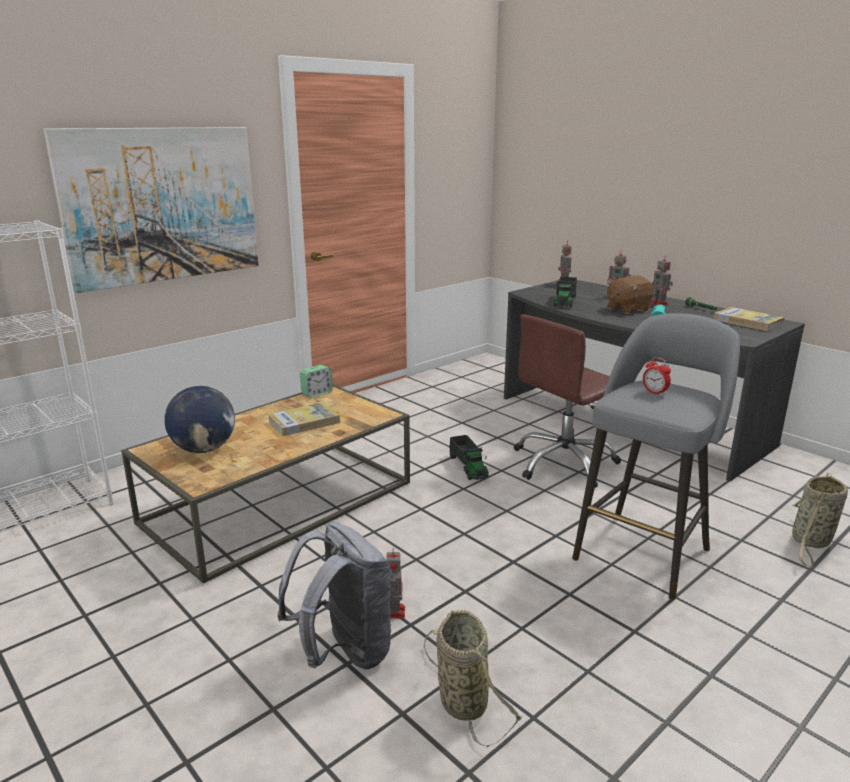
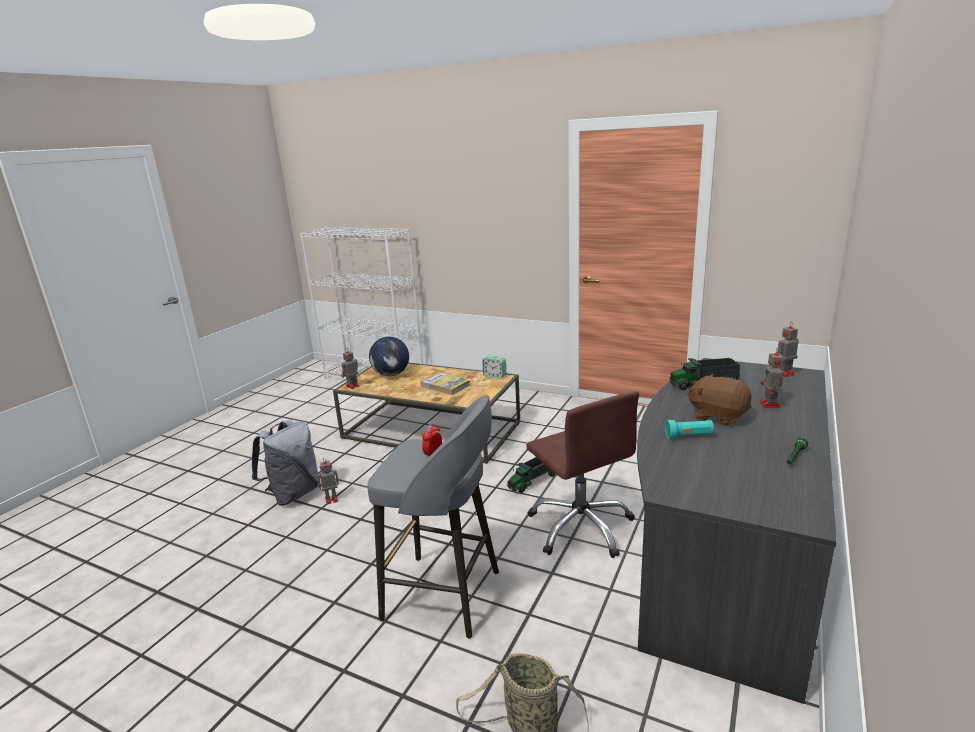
camera: 70 degrees right, 0 degrees up
(162, 205) = (477, 226): picture -> none
(461, 699) = (259, 541): basket -> none
(564, 463) = (581, 526): brown office chair -> brown office chair turned 150 degrees counterclockwise
(659, 304) = (775, 430): toy robot -> toy robot (352, 386)
(747, 322) = (768, 492): book -> none

